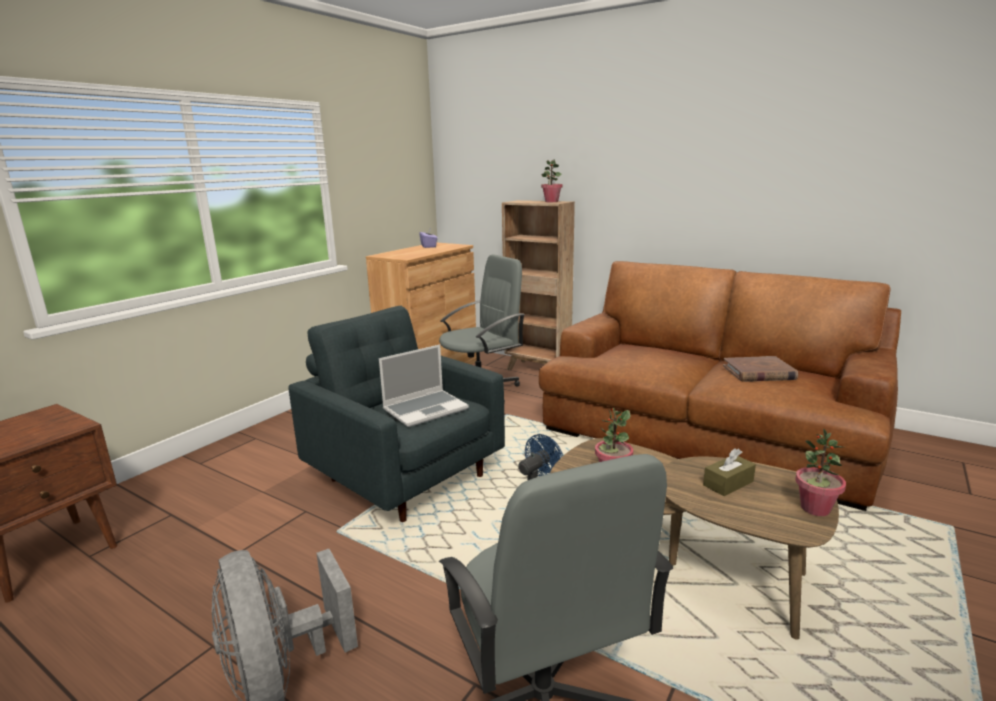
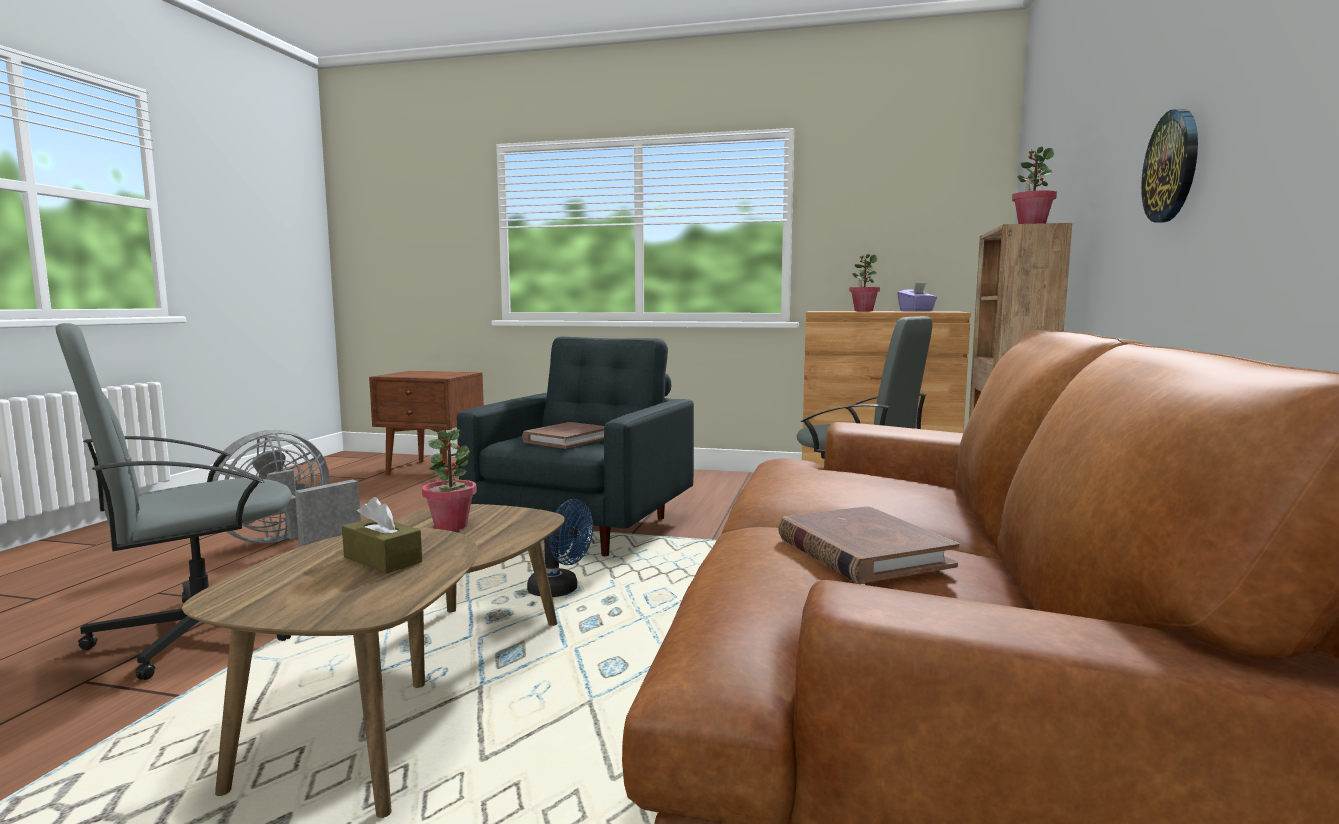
camera: 70 degrees right, 10 degrees down
(425, 409) = (567, 440): laptop -> brown book
(668, 190) = (1172, 166): none -> wall clock
(815, 508) = (283, 610): potted plant -> potted plant (863, 311)

